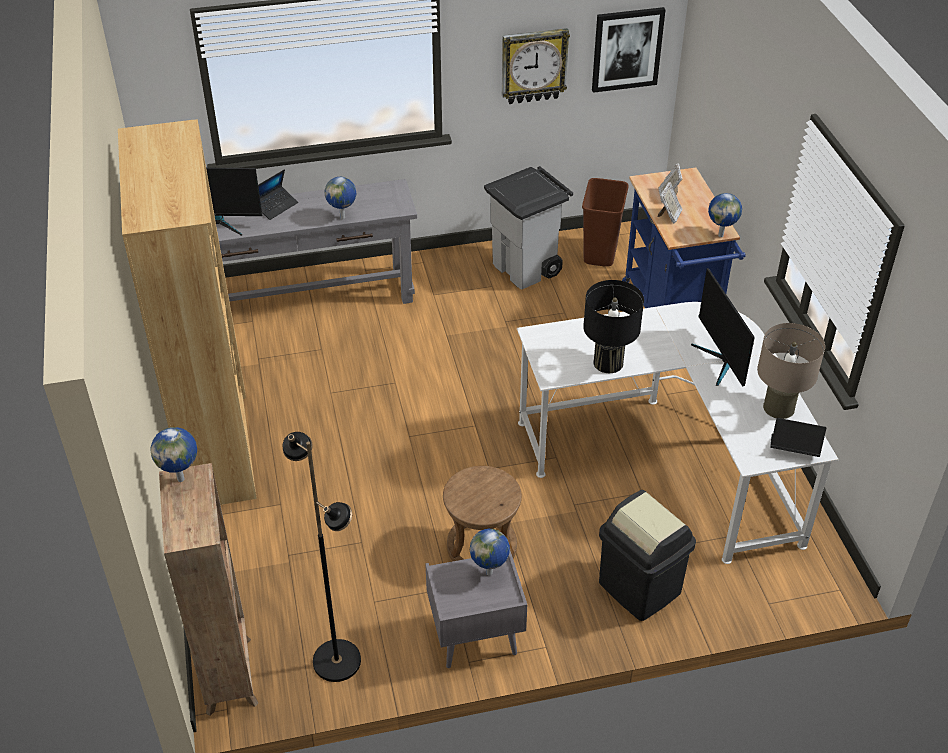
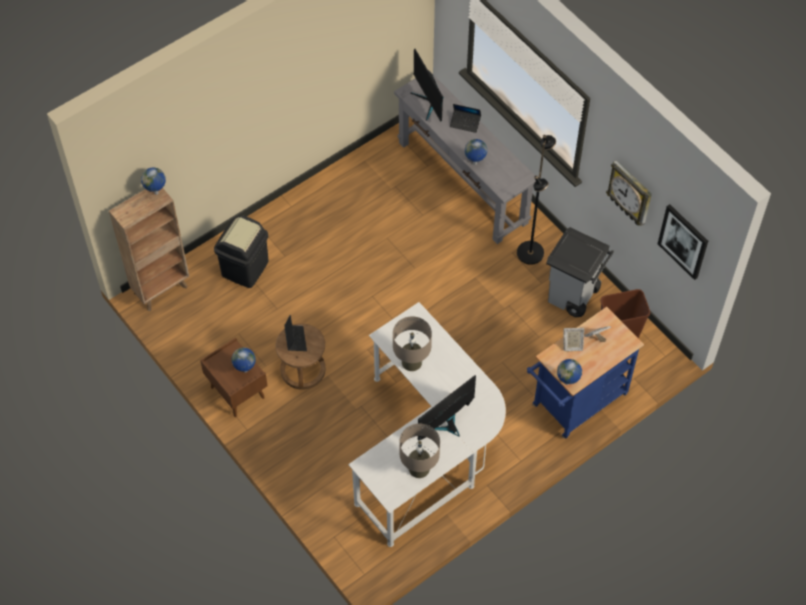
camera: 65 degrees right, 15 degrees up
(217, 446) = (312, 203): brown bookcase -> none
(337, 660) = (192, 334): black floor lamp -> black floor lamp (531, 253)
(474, 638) = (236, 392): grey nightstand -> brown nightstand
(608, 363) = (411, 362): black table lamp -> beige table lamp
(640, 587) = (312, 463): black trash can -> black trash can (245, 268)
(794, 449) = (385, 486): laptop -> laptop (295, 339)

